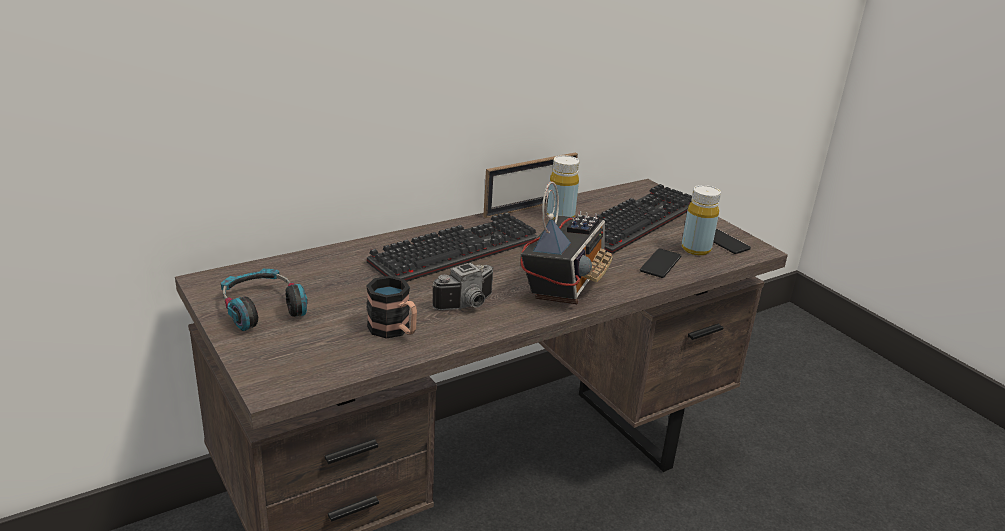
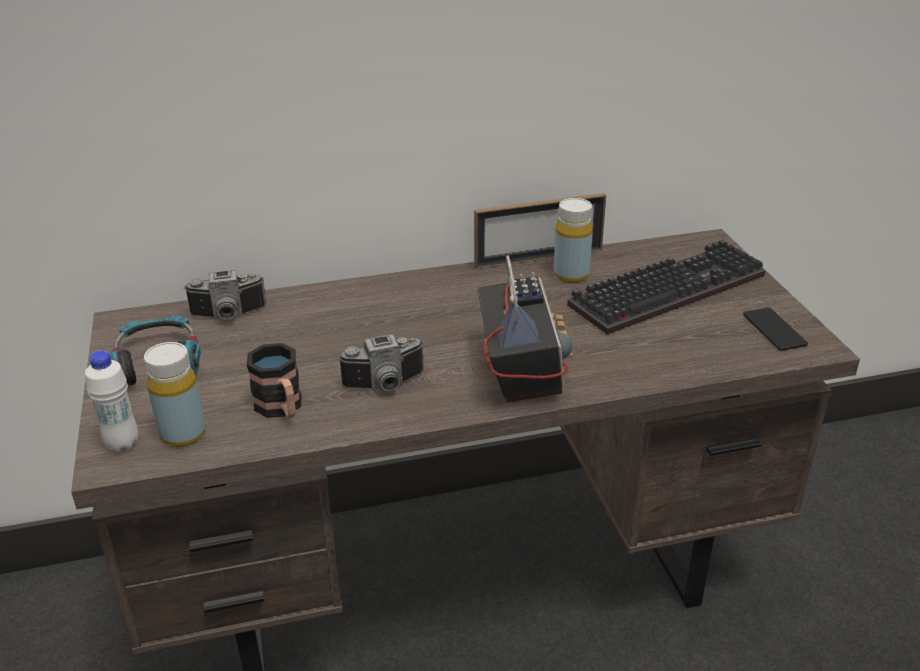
camera: 20 degrees right, 5 degrees up
(273, 372) = (122, 443): none -> white bottle
(302, 268) = (228, 316): none -> camera
(456, 249) = (415, 309): keyboard -> none
(564, 284) = (521, 370): radio -> radio turned 45 degrees counterclockwise
(660, 264) = (665, 355): phone -> none
(696, 249) = (728, 338): yellow bottle -> yellow bottle (183, 434)

